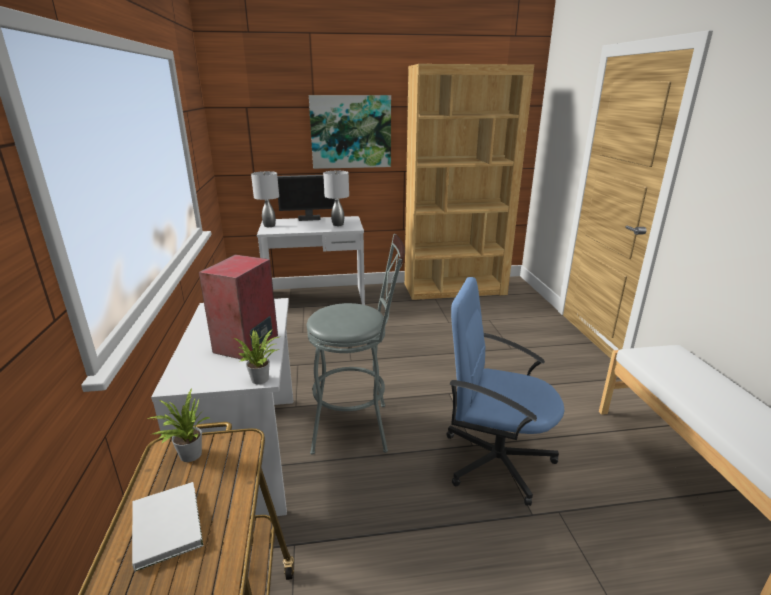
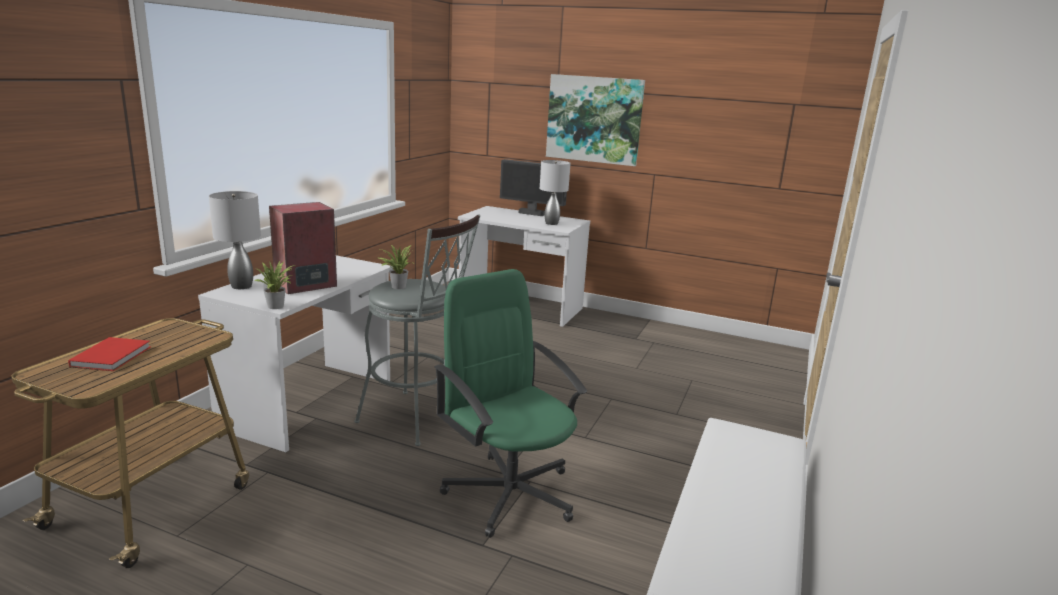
camera: 30 degrees right, 5 degrees down
(168, 524) = (113, 356): white book -> red book
(187, 455) = (173, 331): potted plant -> potted plant (397, 286)
(269, 225) = (482, 211): grey table lamp -> grey table lamp (241, 286)
(455, 289) = (694, 339): brown bookcase -> none
(495, 459) = (509, 492): blue office chair -> green office chair

